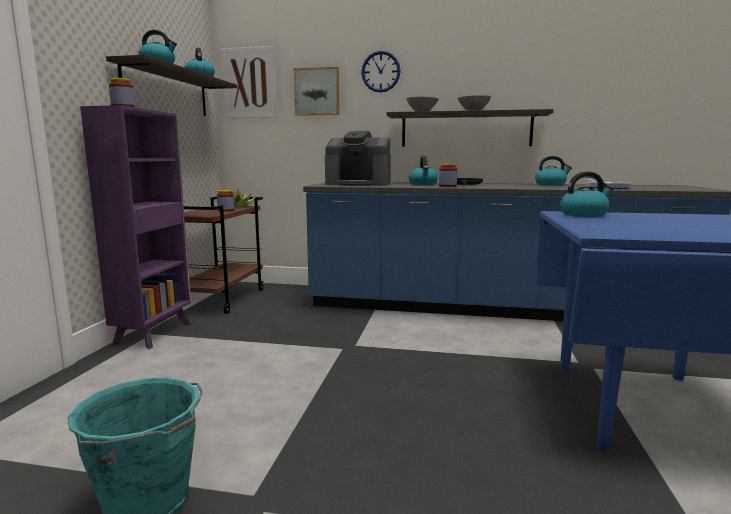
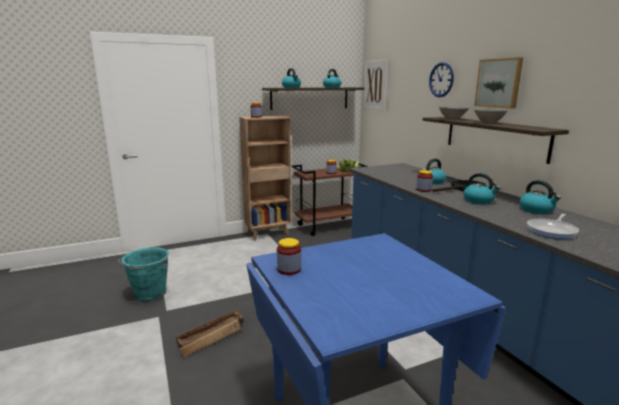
camera: 55 degrees right, 5 degrees up
(154, 333) = (269, 234): purple bookcase -> brown bookcase
(317, 92) = (405, 94): picture -> picture (499, 83)
(359, 184) = (392, 172): coffee machine -> none
(410, 463) = (212, 337): none -> crate
(584, 214) = (379, 246): kettle -> kettle (479, 201)
(642, 234) = (289, 269): none -> jar

